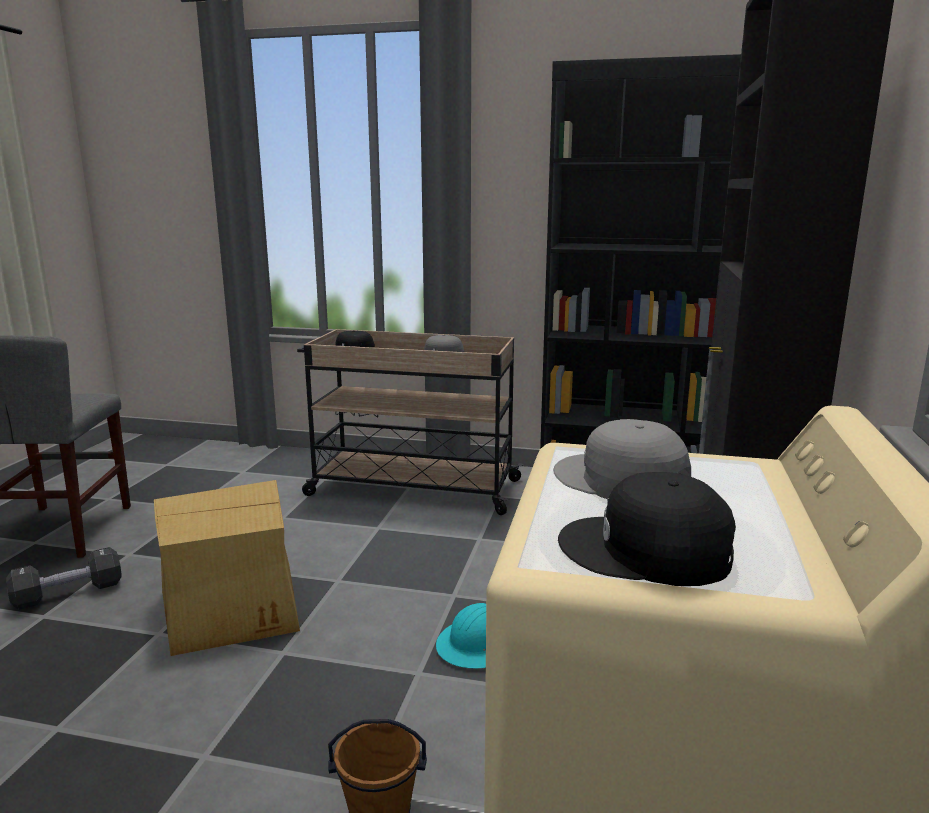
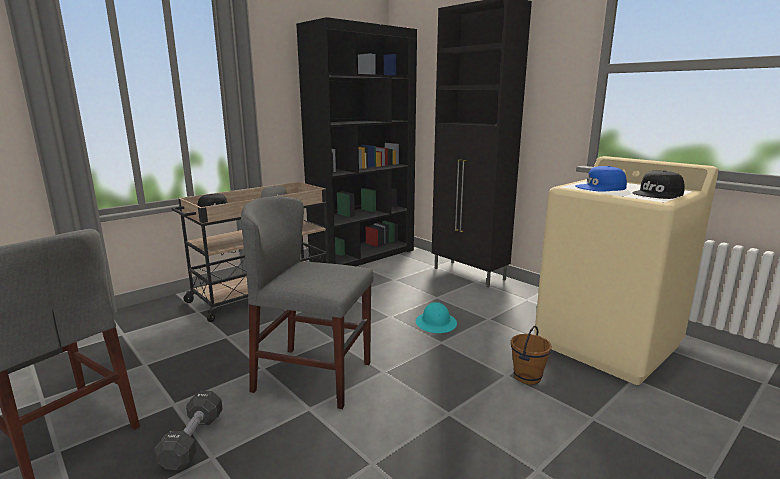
camera: 55 degrees left, 0 degrees up
(233, 606) = (313, 376): cardboard box -> grey chair
(620, 480) = (601, 187): grey cap -> blue cap

